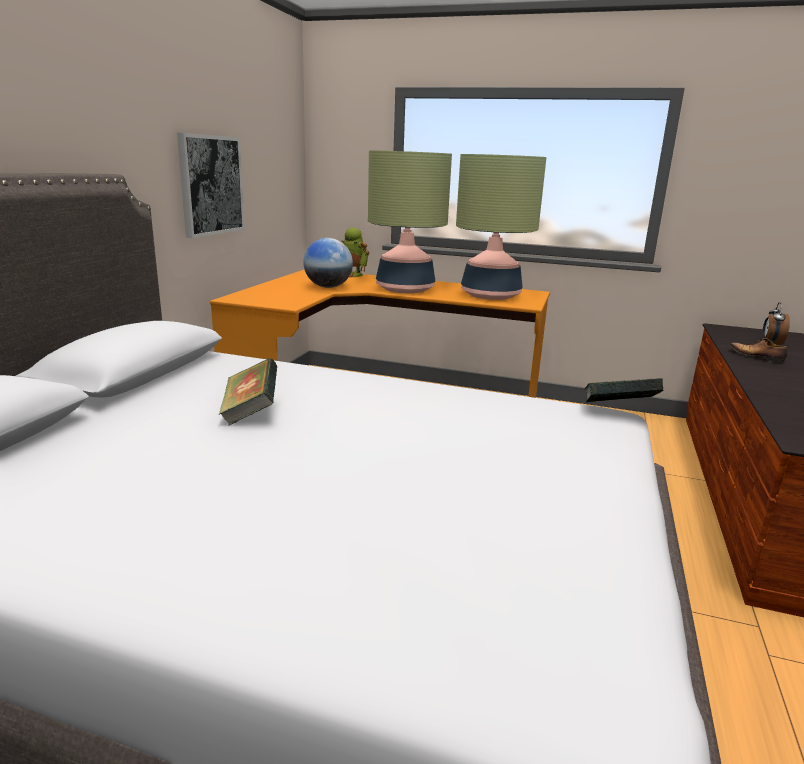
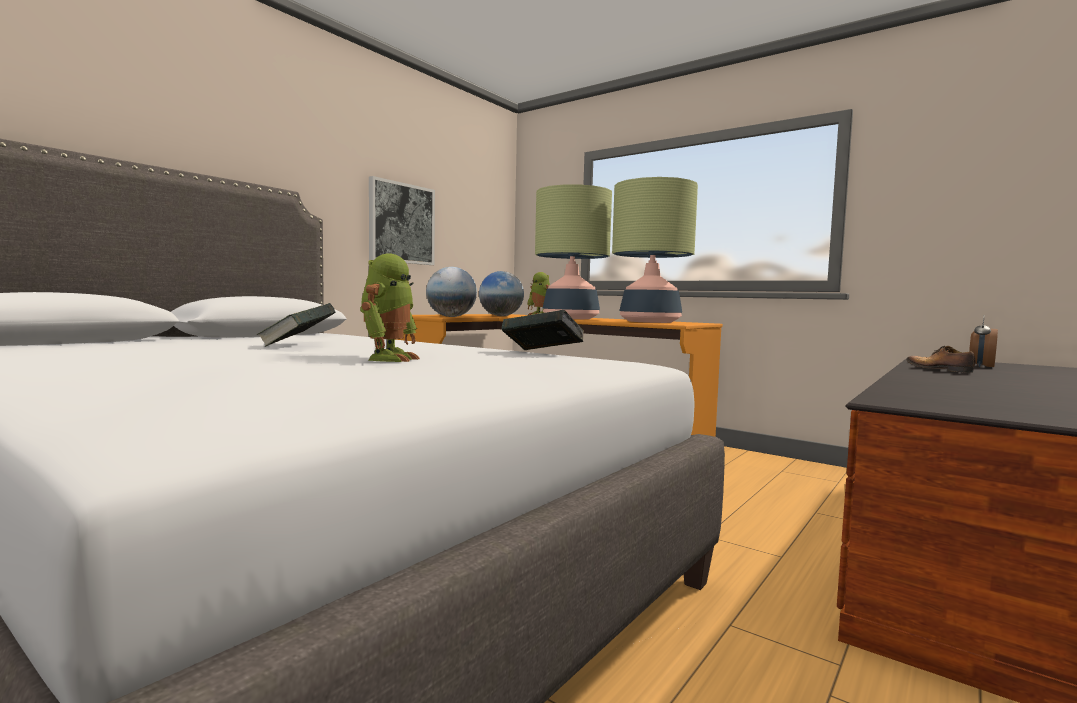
camera: 20 degrees right, 15 degrees down
(295, 302) = (451, 317): none -> globe
(412, 446) = (388, 359): none -> toy robot
(617, 411) = (653, 362): book -> book (542, 353)

